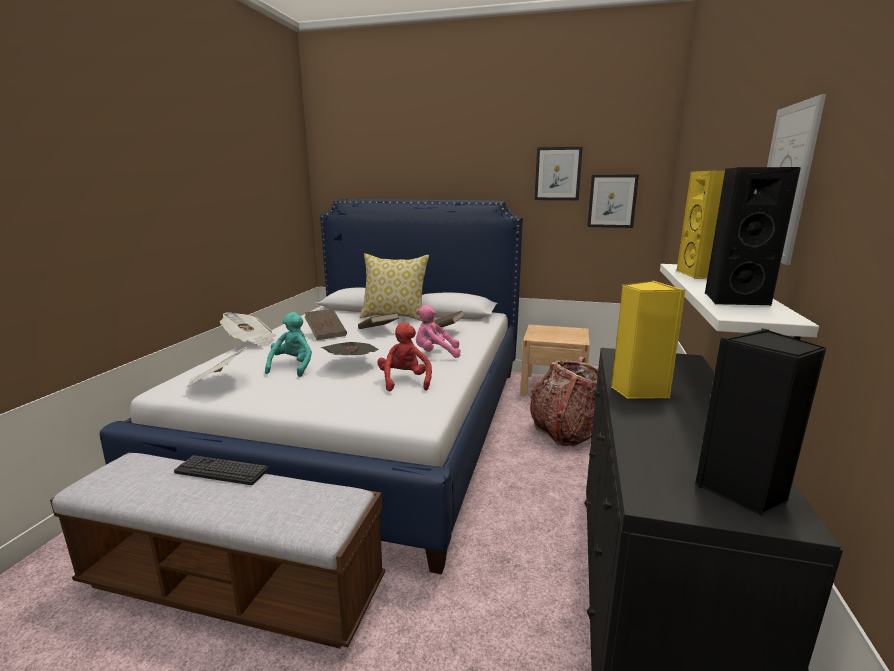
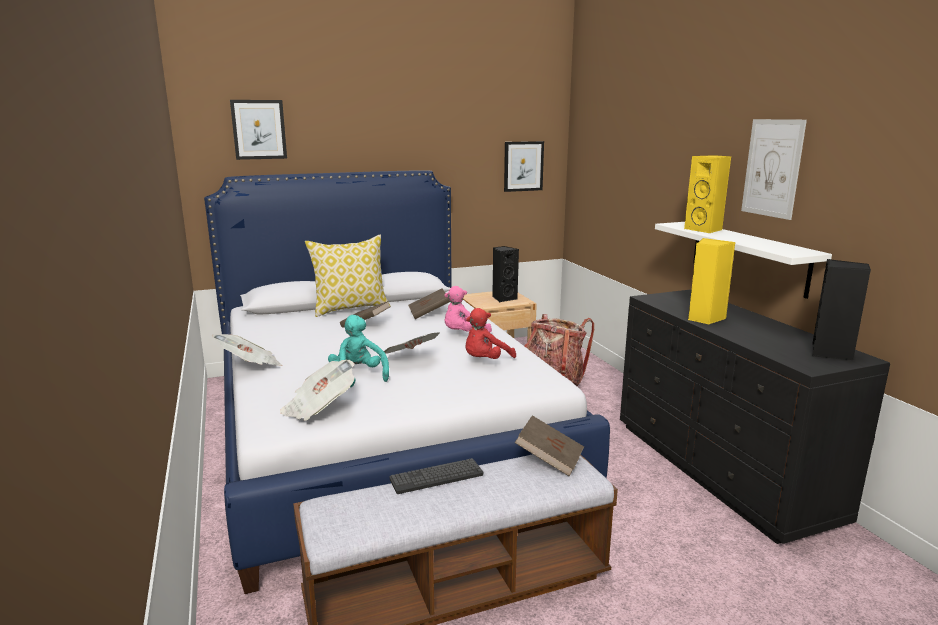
camera: 35 degrees left, 0 degrees up
(326, 333) = (318, 339): brown book -> brown book (549, 459)
(404, 381) = (485, 361): red plush toy -> red plush toy turned 90 degrees counterclockwise
(558, 174) = (475, 141): picture -> picture (259, 129)
(733, 299) = (765, 245): black speaker -> black speaker (503, 298)

